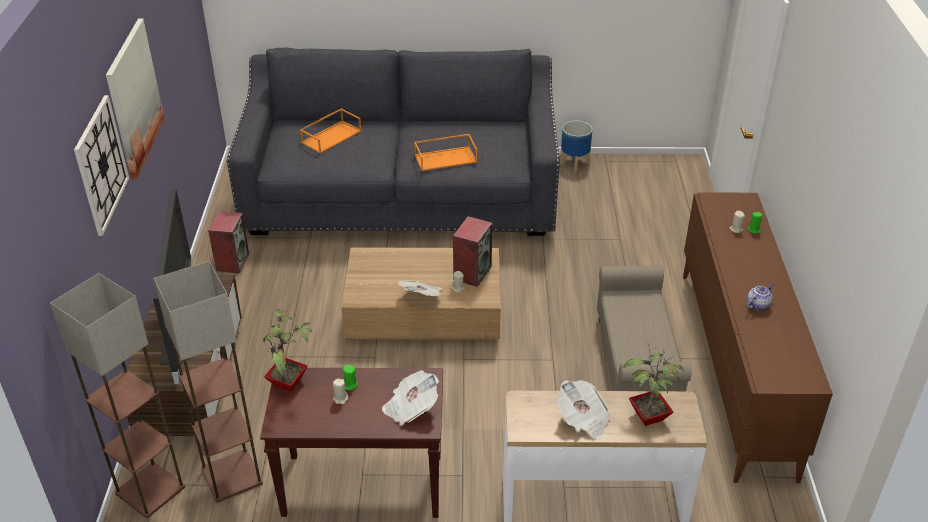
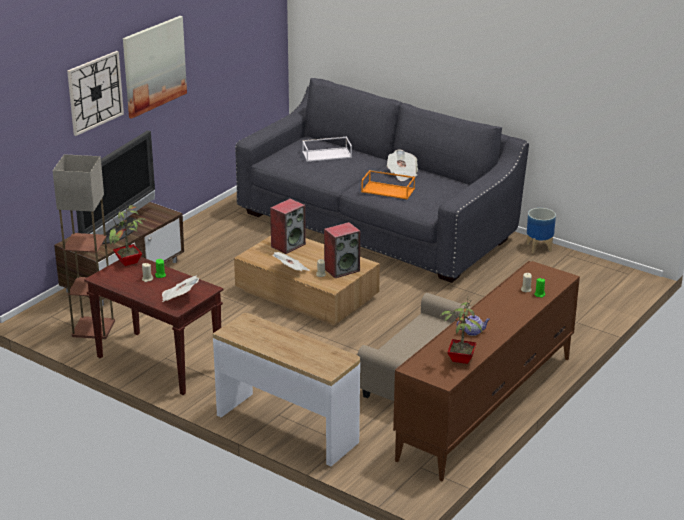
camera: 35 degrees right, 10 degrees down
(149, 490) = (43, 317): floor lamp -> none
(232, 261) = (218, 224): speaker -> speaker (288, 245)
(331, 136) = (327, 154): orange tray -> white tray
(583, 419) = (271, 341): newspaper -> newspaper (402, 174)
(647, 417) = (311, 356): potted plant -> potted plant (459, 359)

